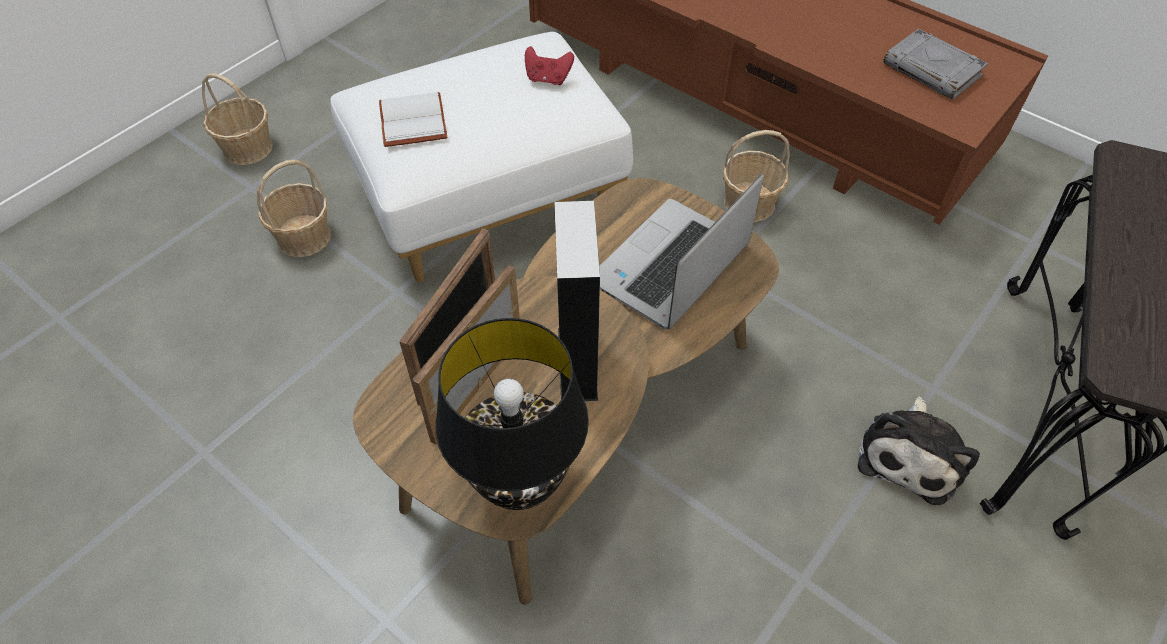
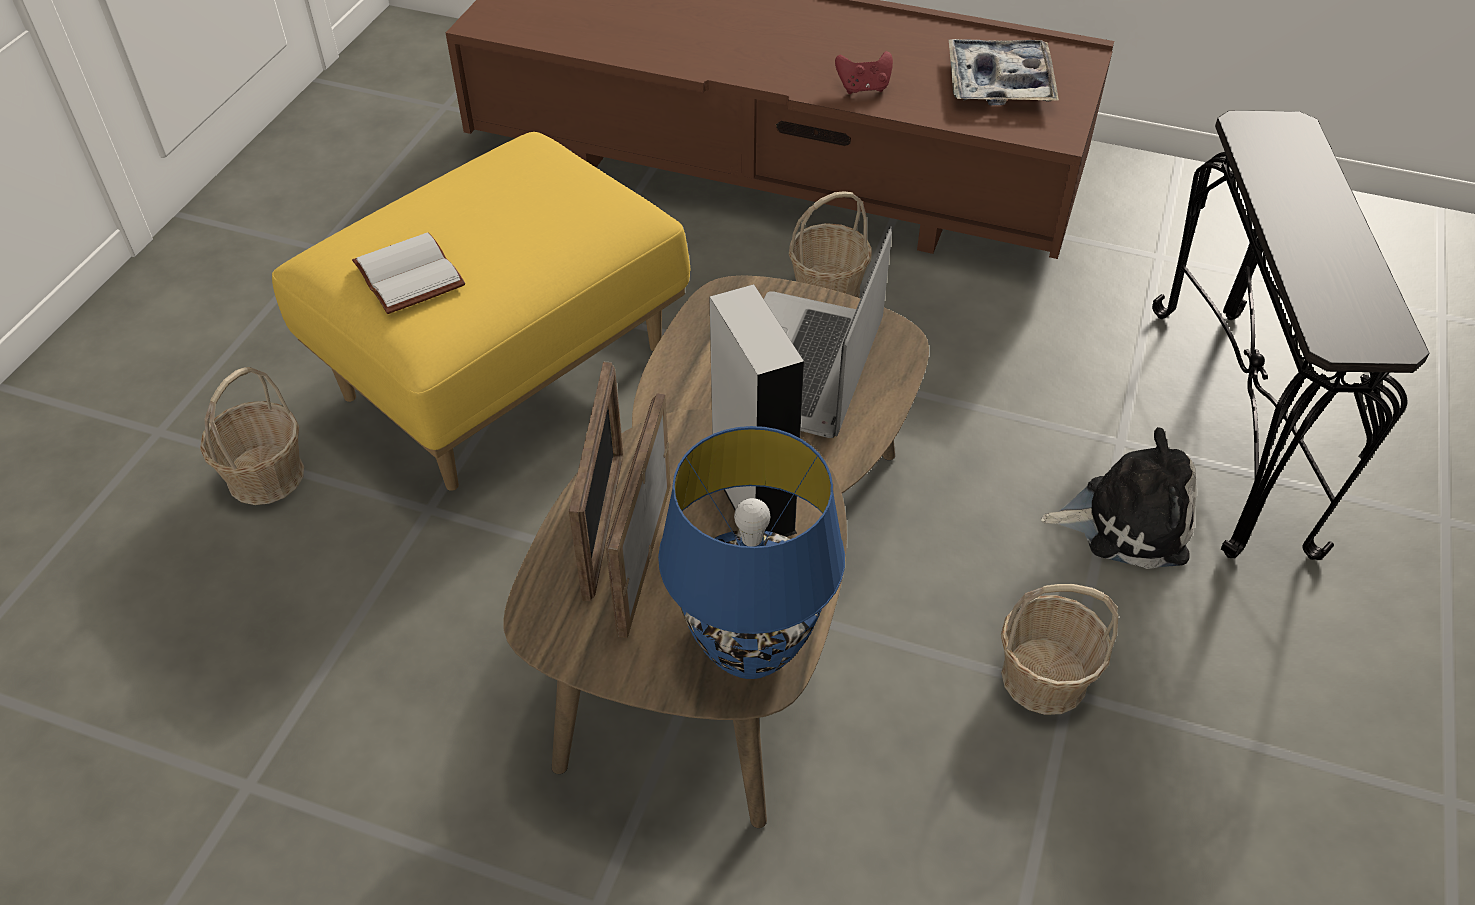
camera: 20 degrees left, 5 degrees down
(247, 148) = (128, 382): basket -> basket (1043, 677)
(490, 204) = (505, 371): white ottoman -> yellow ottoman
(518, 484) = (748, 651): black table lamp -> blue table lamp
(548, 79) = (559, 187): red game controller -> red game controller (863, 88)
(911, 454) = (1126, 520): plush toy -> plush toy turned 90 degrees counterclockwise
(933, 70) = (999, 83): grey book -> tray

